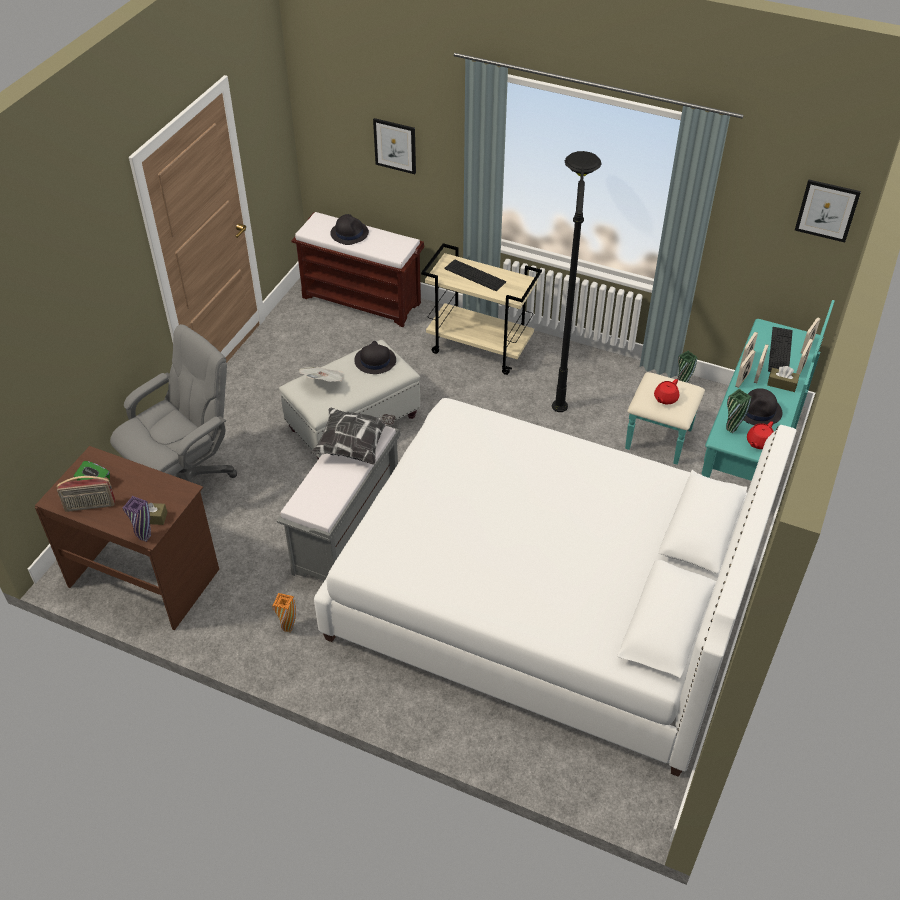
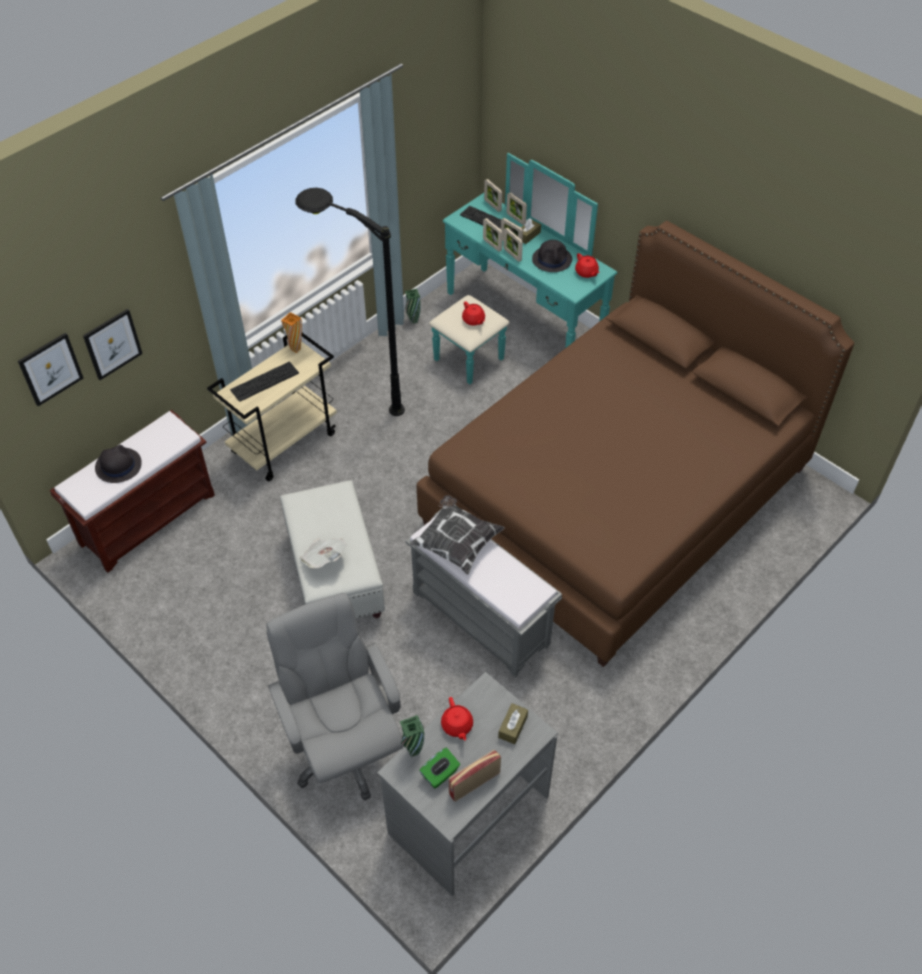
camera: 70 degrees left, 5 degrees up
(90, 506) = (474, 783): radio -> radio turned 135 degrees counterclockwise
(143, 481) = (457, 726): none -> red teapot
(145, 537) = (539, 736): purple vase -> none
(145, 577) = (467, 813): brown desk -> grey desk
(288, 628) = (580, 695): orange vase -> orange vase (295, 349)
(375, 361) = (314, 508): black hat -> none
(543, 602) = (616, 496): white bed -> brown bed
(731, 429) = (565, 282): green vase -> green vase (413, 751)
(827, 210) = (457, 96): picture -> picture (50, 369)

